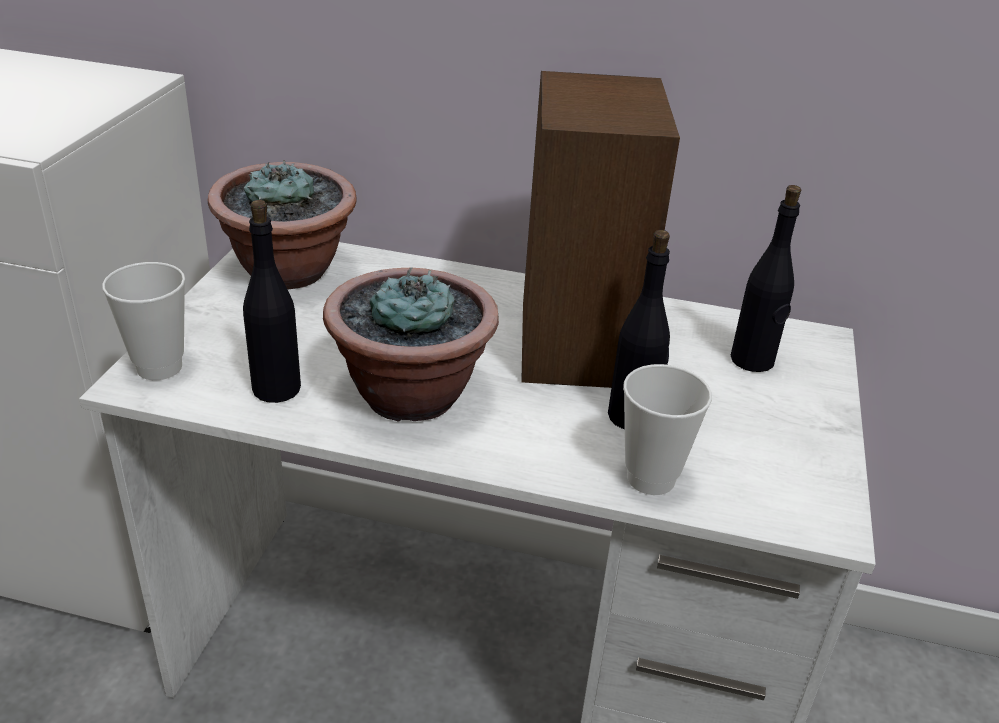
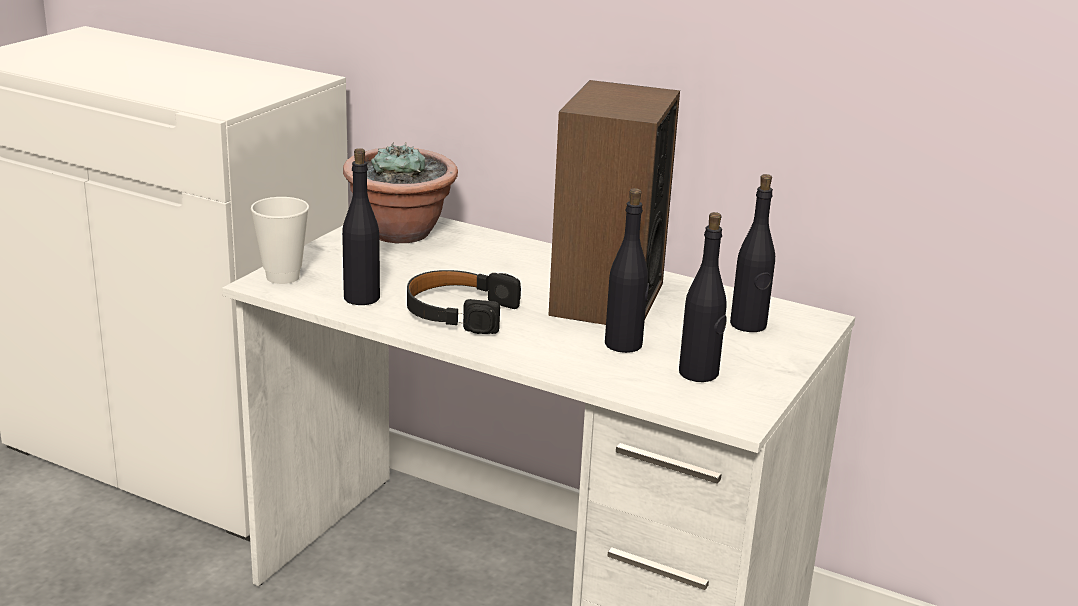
camera: 15 degrees right, 10 degrees down
(411, 395) = (459, 312): potted plant -> black headphones
(651, 478) = (615, 378): cup -> none
(742, 451) = (699, 373): none -> black bottle

